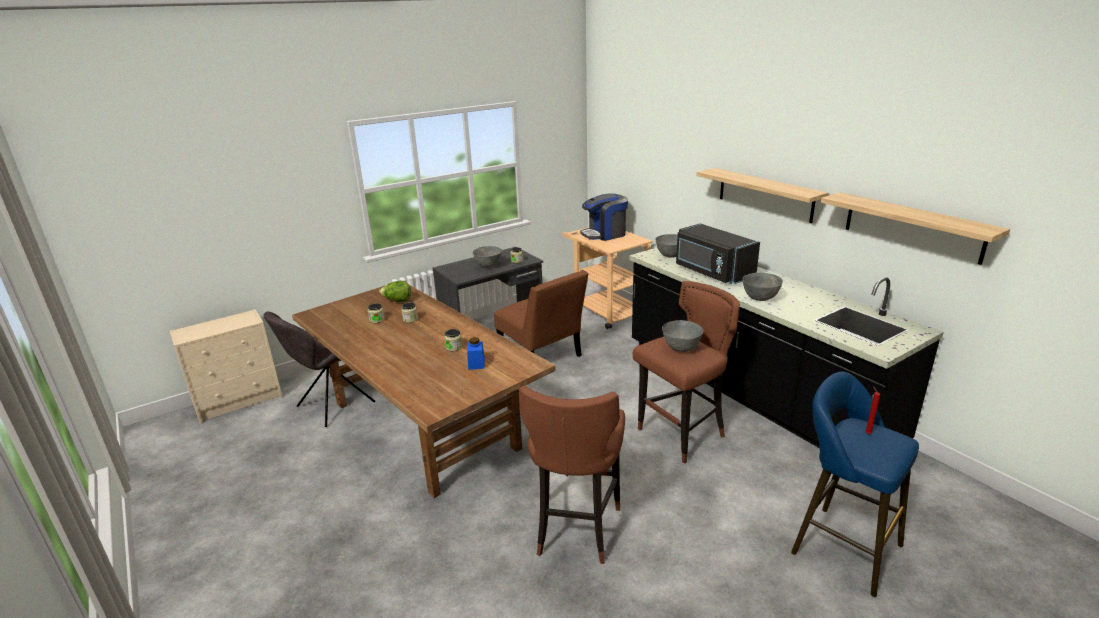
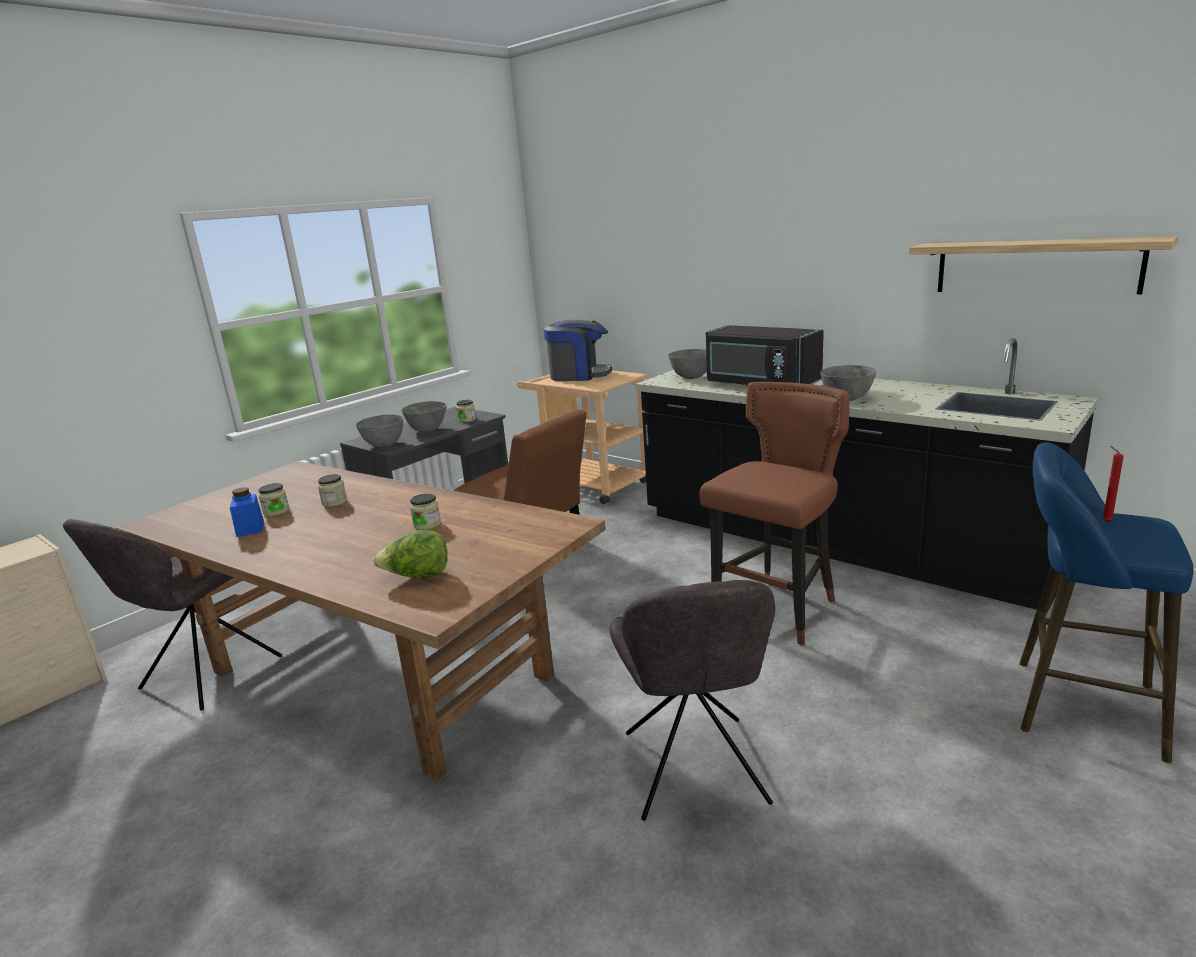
camera: 15 degrees left, 5 degrees down
(397, 301) = (302, 484): lettuce -> lettuce (417, 577)
(476, 364) = (477, 538): blue jar -> blue jar (250, 529)
(576, 528) = (695, 772): brown stool -> grey chair
(605, 234) = (579, 375): coffee machine -> coffee machine turned 135 degrees counterclockwise
(681, 348) = (771, 474): grey bowl -> grey bowl (384, 445)
(765, 194) = (811, 272): shelf -> none

